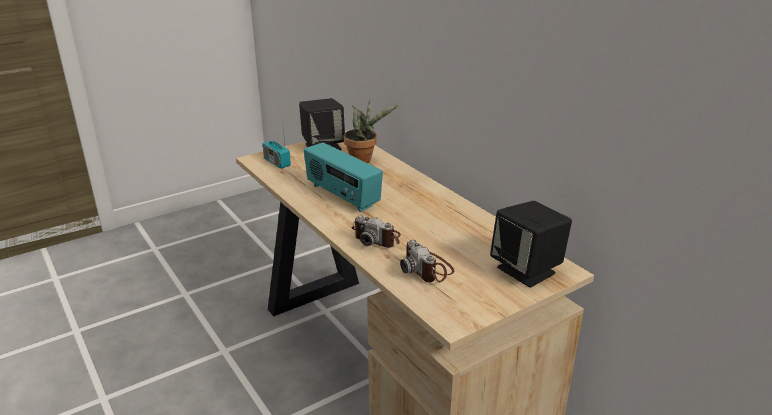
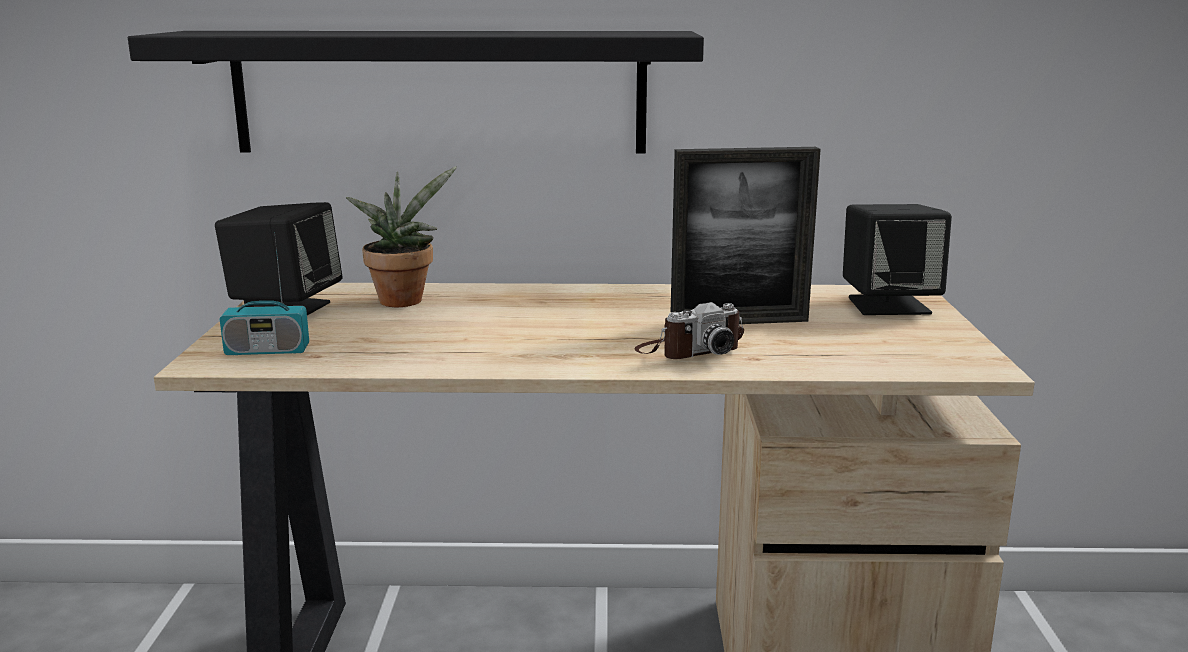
camera: 55 degrees left, 10 degrees down
(342, 196) = (506, 339): radio -> none
(406, 64) = (440, 92): none -> black shelf
(428, 269) = (824, 346): camera -> none
(436, 237) = (739, 322): none -> picture frame

